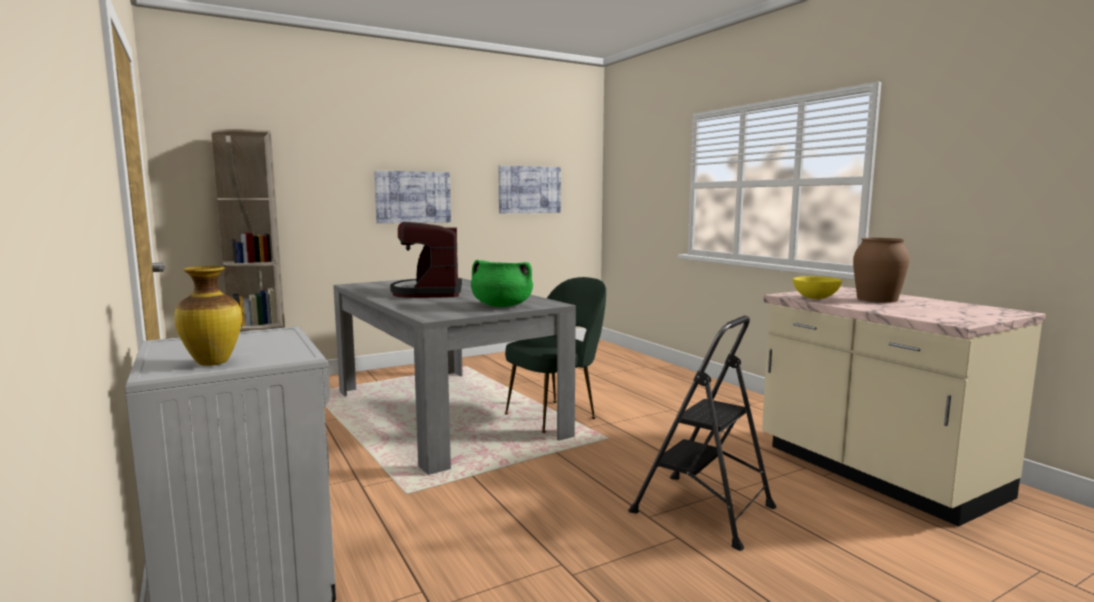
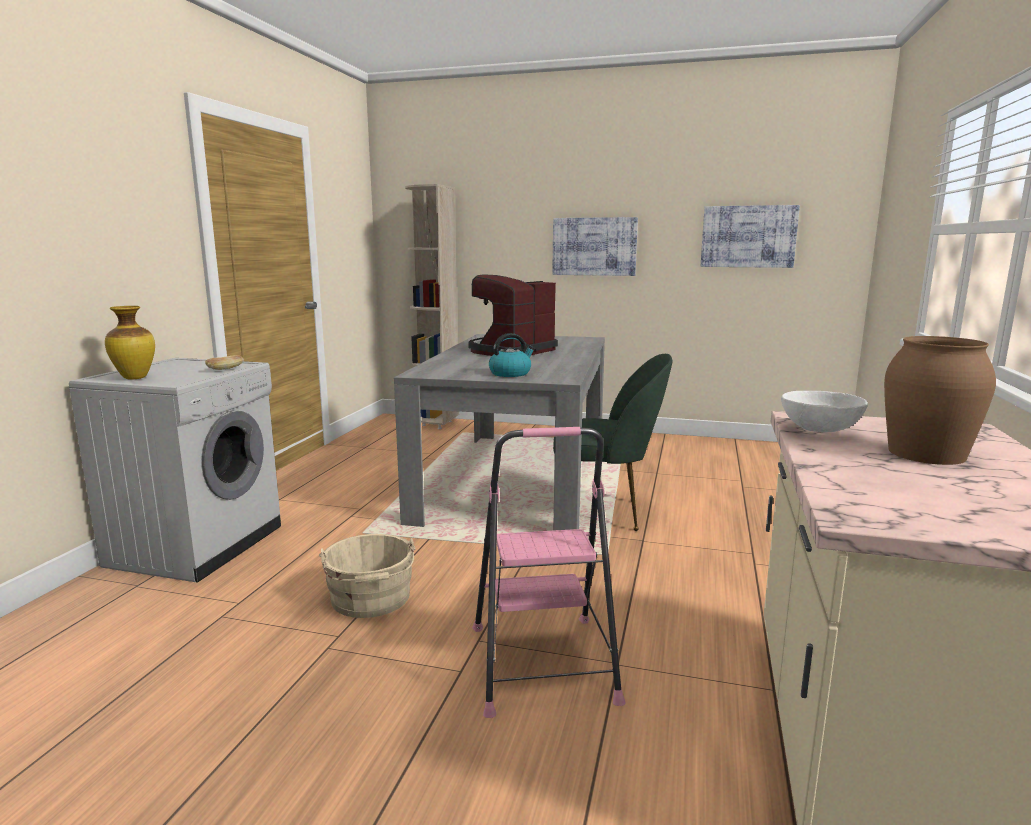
camera: 45 degrees right, 5 degrees up
(286, 337) = (225, 369): none -> bread
(501, 306) = (510, 373): green cooking pot -> kettle
(528, 531) = (371, 600): none -> beige bucket
(706, 510) = (542, 665): black step ladder -> pink step ladder
(816, 298) = (820, 430): yellow bowl -> white bowl

